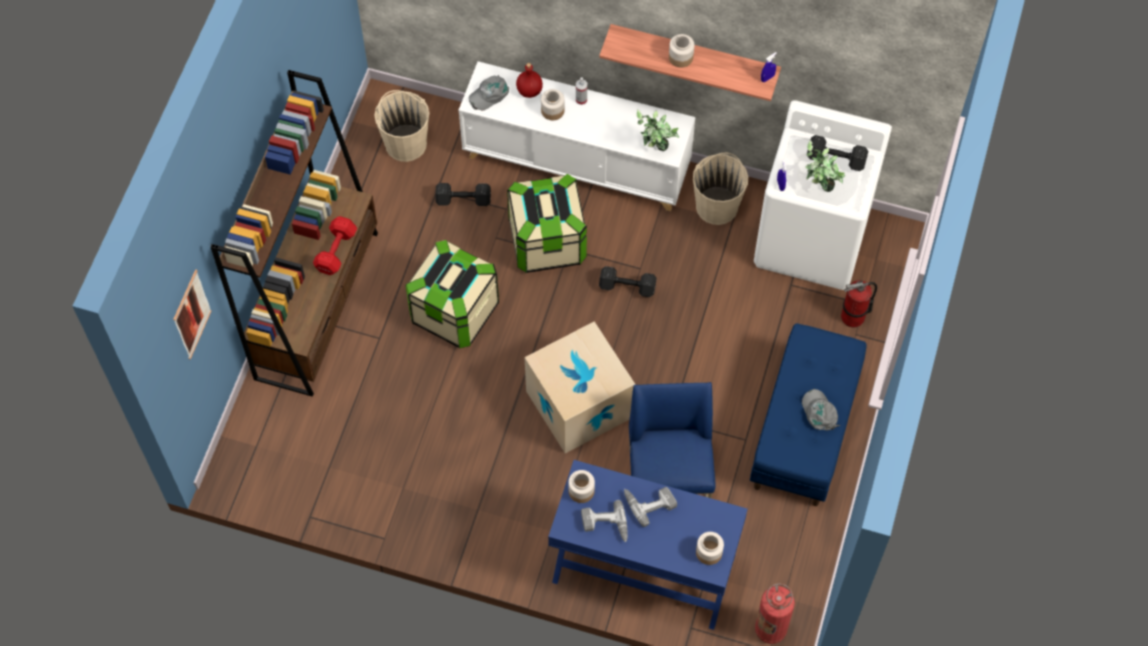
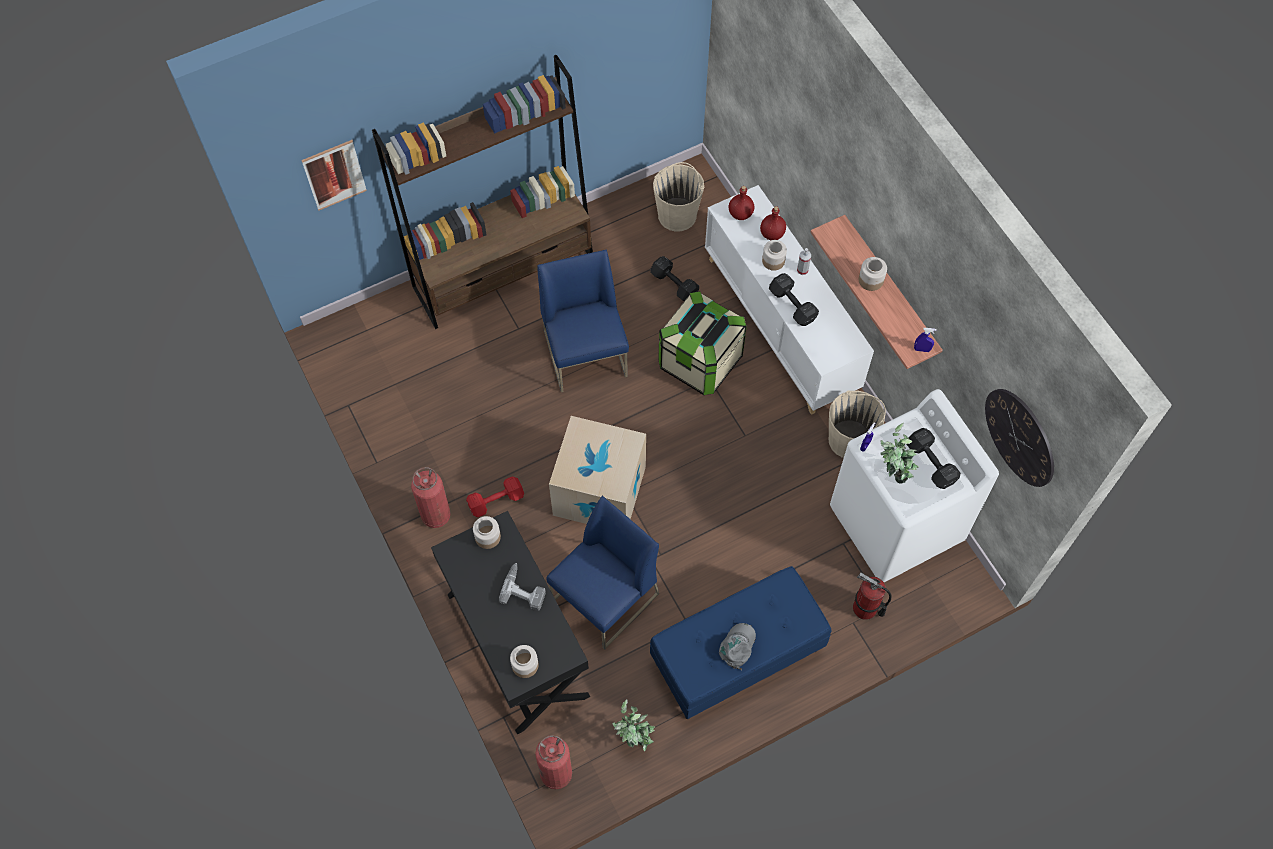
camera: 45 degrees right, 0 degrees up
(335, 252) = (523, 235): red dumbbell -> red dumbbell (494, 501)
(454, 311) = (586, 354): storage box -> blue chair
(477, 534) = (436, 515): none -> fire extinguisher
(489, 94) = (741, 214): grey cap -> red bottle
(605, 526) = (476, 576): power drill -> none
(626, 286) = (721, 439): black dumbbell -> black dumbbell (792, 304)
(643, 569) = (516, 645): blue desk -> black desk
(655, 151) = (817, 350): potted plant -> potted plant (634, 739)
(900, 82) = (1020, 437): none -> wall clock

